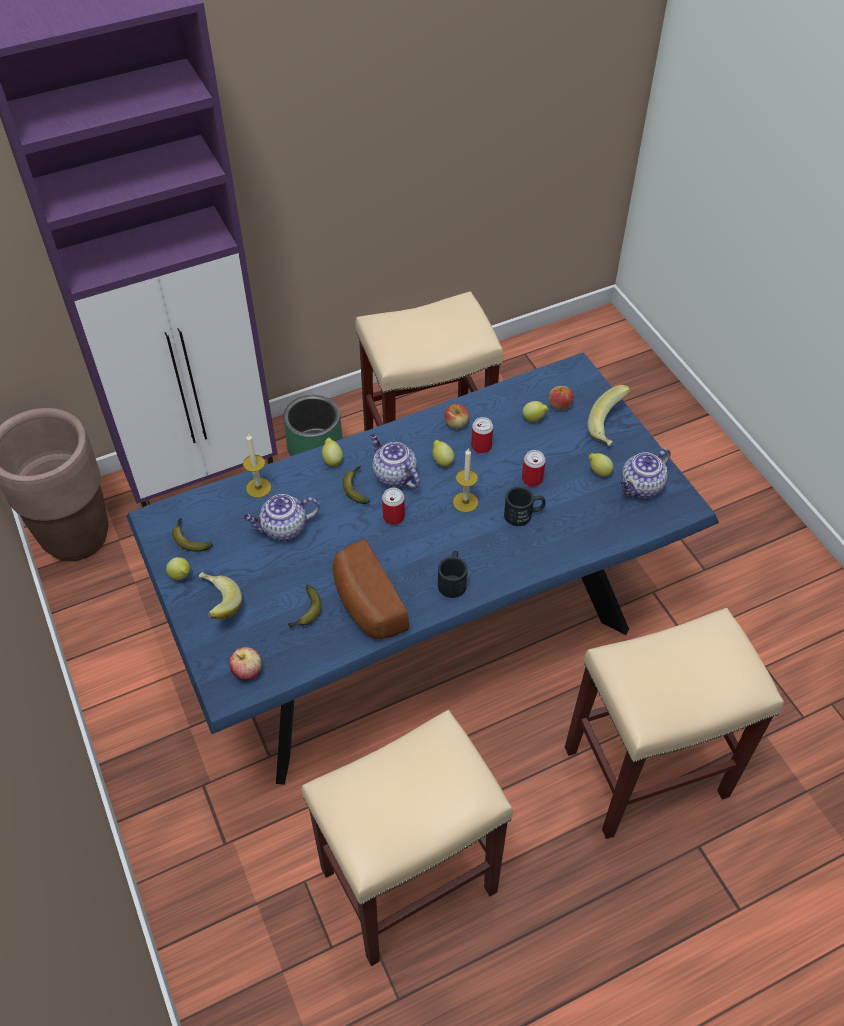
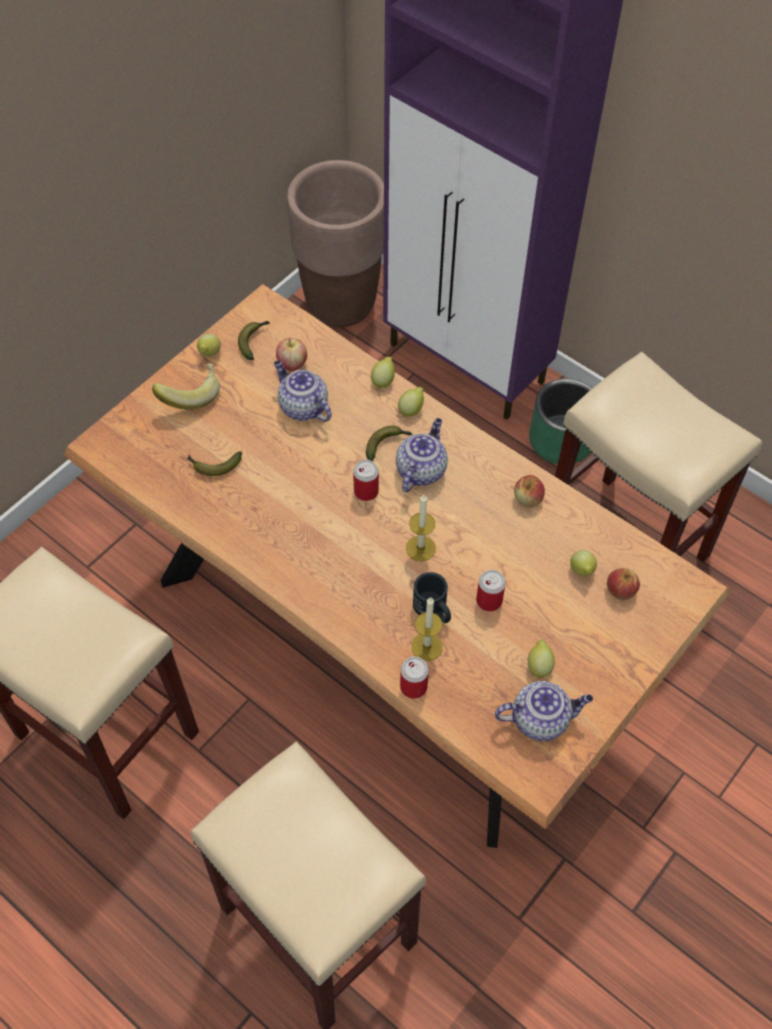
camera: 65 degrees right, 5 degrees up
(247, 672) = (128, 449): apple -> apple (292, 364)
(258, 488) = (342, 365): candle -> candle (427, 646)
(366, 604) = (245, 510): bread -> none
(421, 631) = (385, 634): blue dining table -> brown dining table
(442, 461) = (466, 505): lemon -> lemon (383, 380)
(452, 580) = (311, 574): black mug -> none
(481, 446) = (508, 534): can -> can (413, 686)
(610, 427) = (617, 656): banana -> none
(641, 487) = (541, 719): teapot -> teapot turned 150 degrees clockwise

